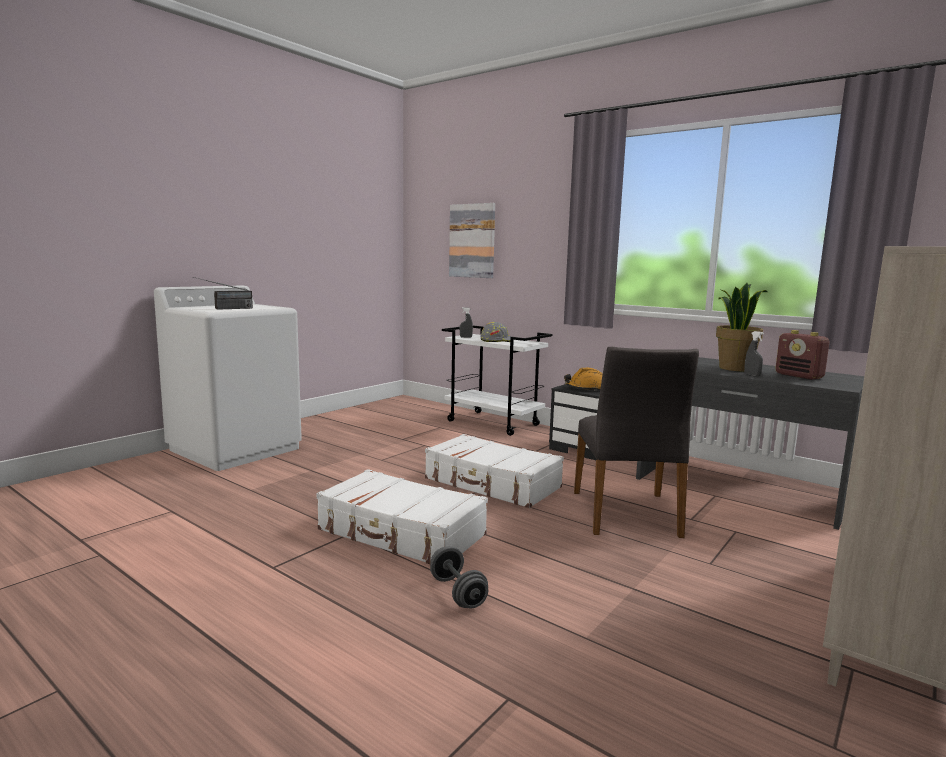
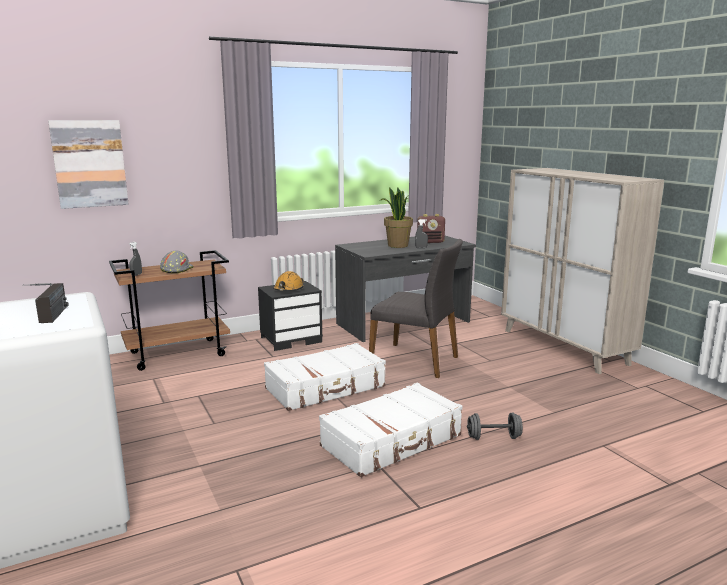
camera: 65 degrees left, 5 degrees up
(494, 423) = (178, 354): white cart -> brown cart

